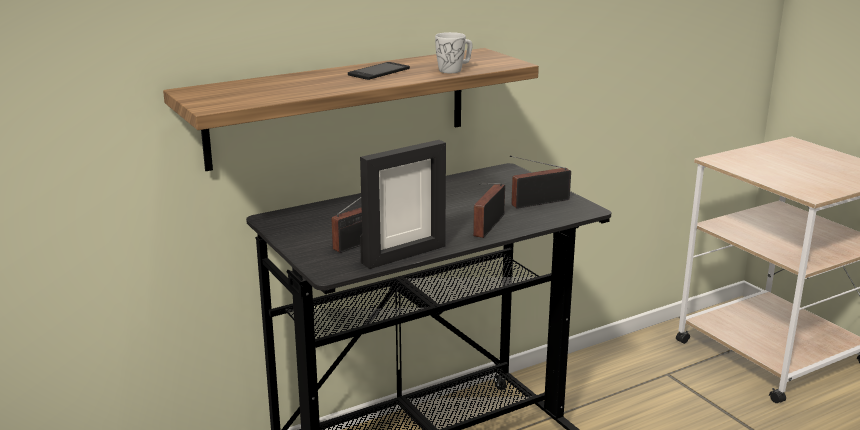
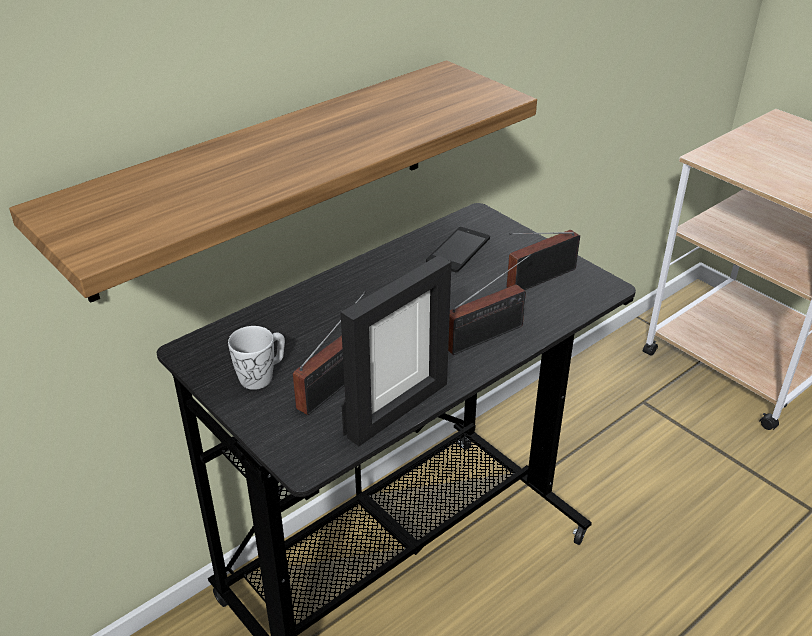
camera: 10 degrees left, 15 degrees up
(379, 72) = (324, 133): phone -> phone (458, 250)
(454, 70) = (428, 120): white mug -> white mug (262, 376)
(487, 226) = (488, 335): radio -> radio turned 135 degrees counterclockwise

